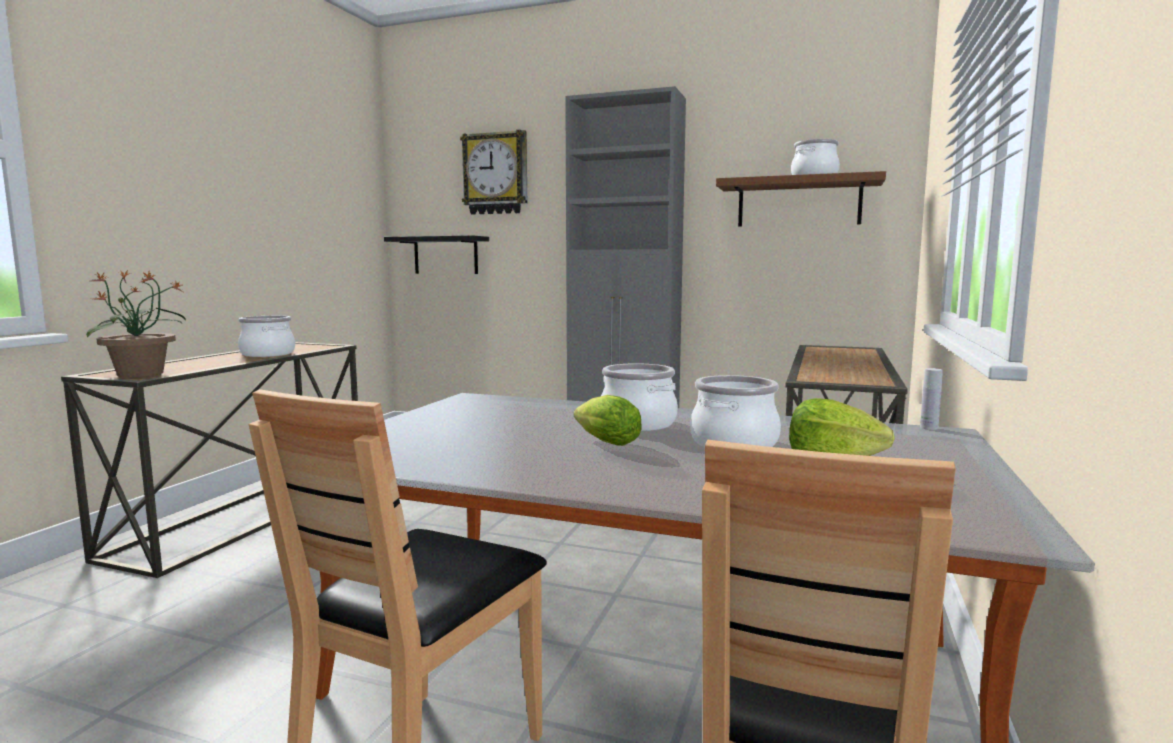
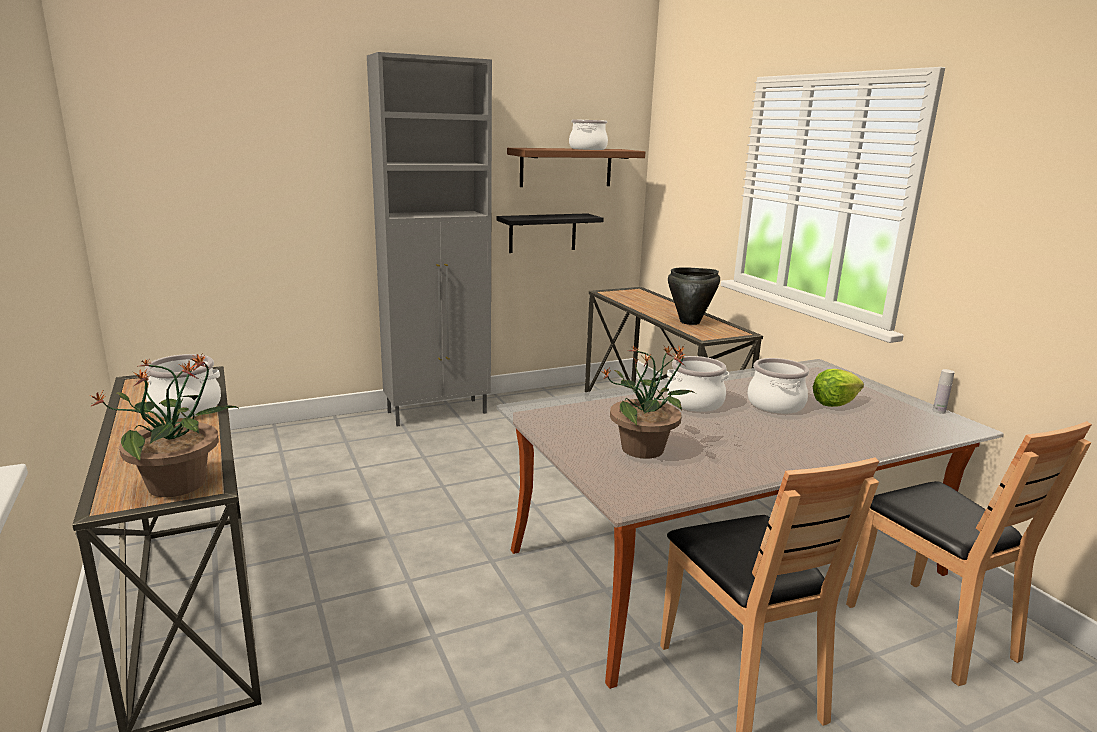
camera: 45 degrees left, 10 degrees up
(446, 255) = (186, 220): black shelf -> black shelf (542, 233)
(462, 435) = (644, 449): none -> potted plant
(496, 174) = (254, 121): wall clock -> none
(604, 442) = (726, 426): lettuce -> none
(839, 370) = (690, 322): none -> black cooking pot
(929, 427) = (805, 363): white bottle -> white bottle (939, 411)

